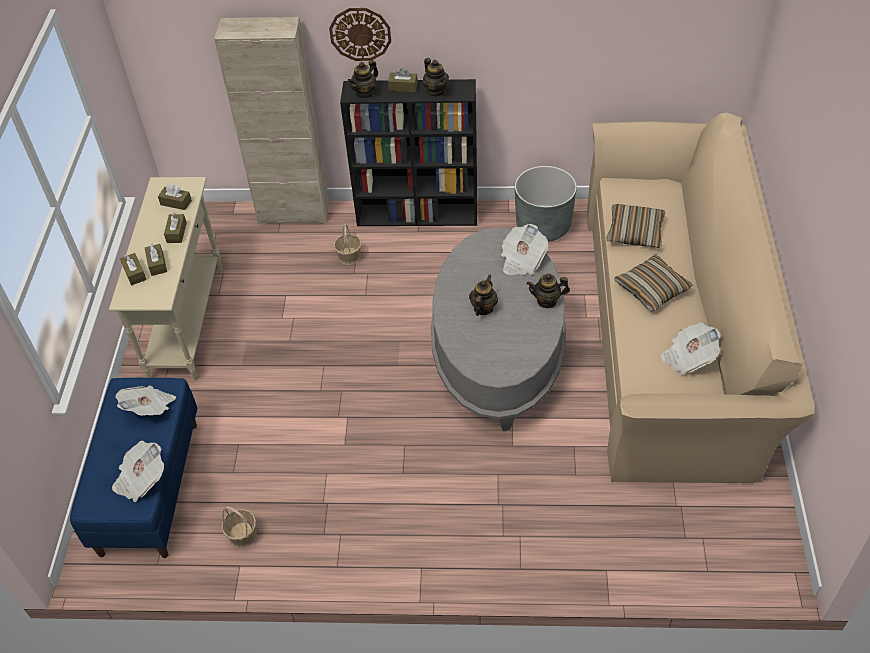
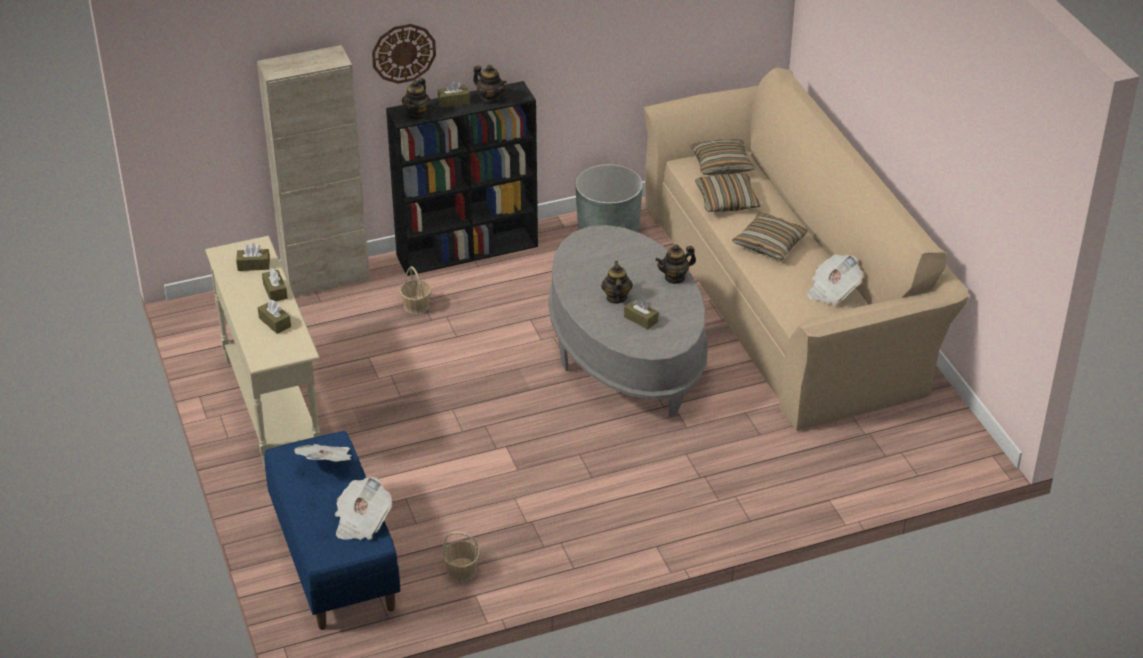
camera: 25 degrees left, 10 degrees down
(134, 273) = (256, 335): brown tissue box -> brown tissue box (641, 319)
(522, 260) = (630, 249): newspaper -> none
(649, 193) = (722, 164): none -> pillow

